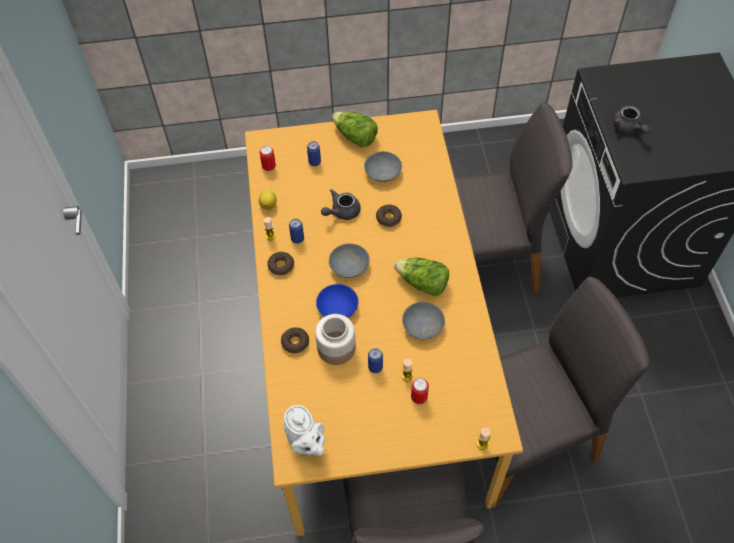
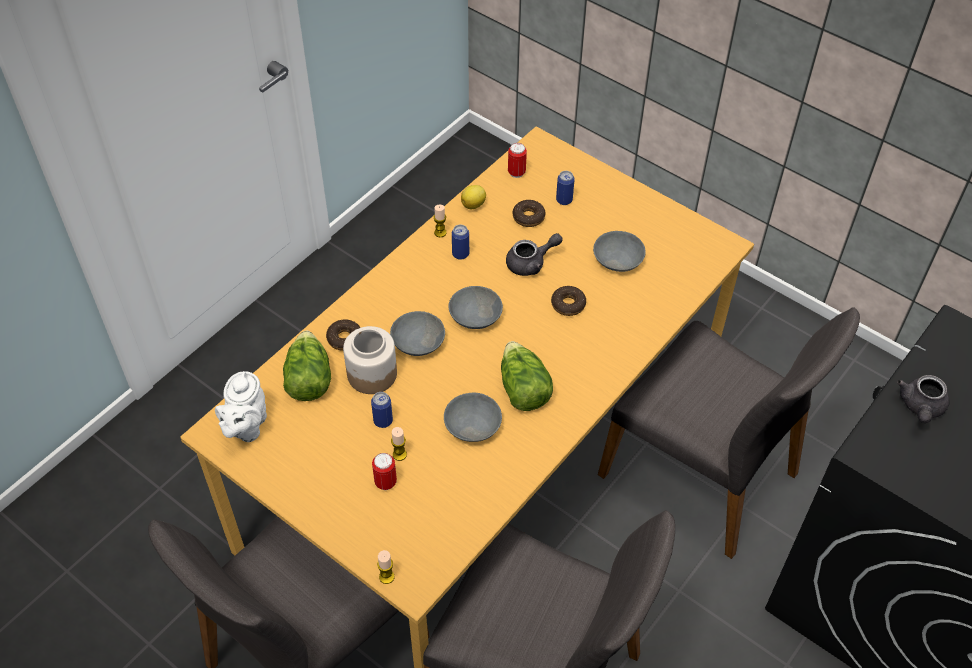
camera: 45 degrees right, 5 degrees down
(281, 266) = (416, 265): donut -> donut (528, 217)
(338, 307) = (419, 342): blue bowl -> grey bowl
(341, 212) = (531, 263): grey teapot -> grey teapot turned 150 degrees clockwise
(355, 137) = (633, 207): lettuce -> lettuce (308, 379)

